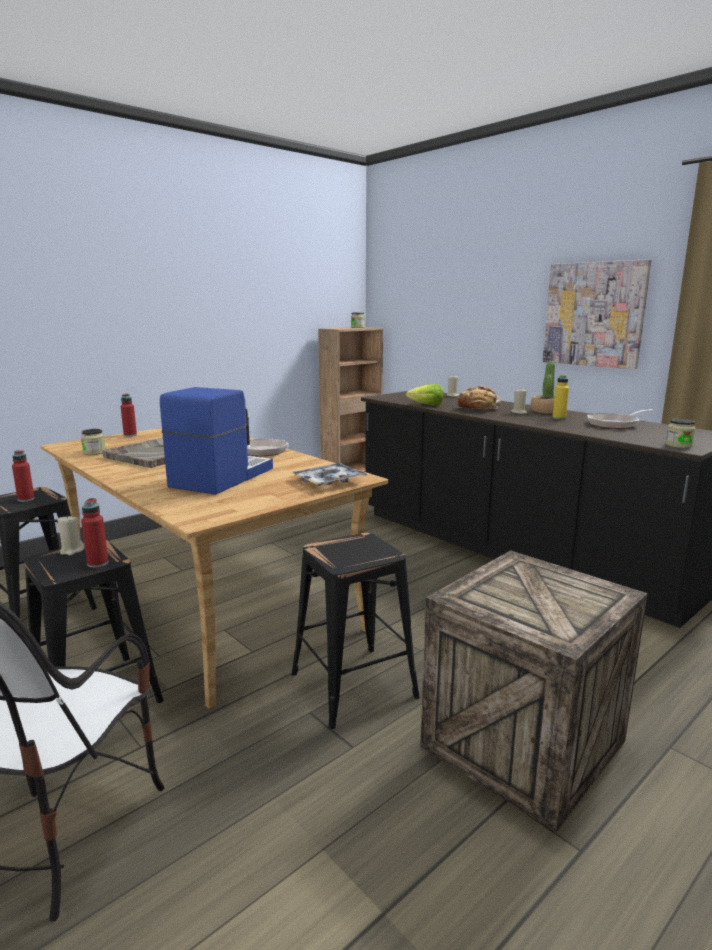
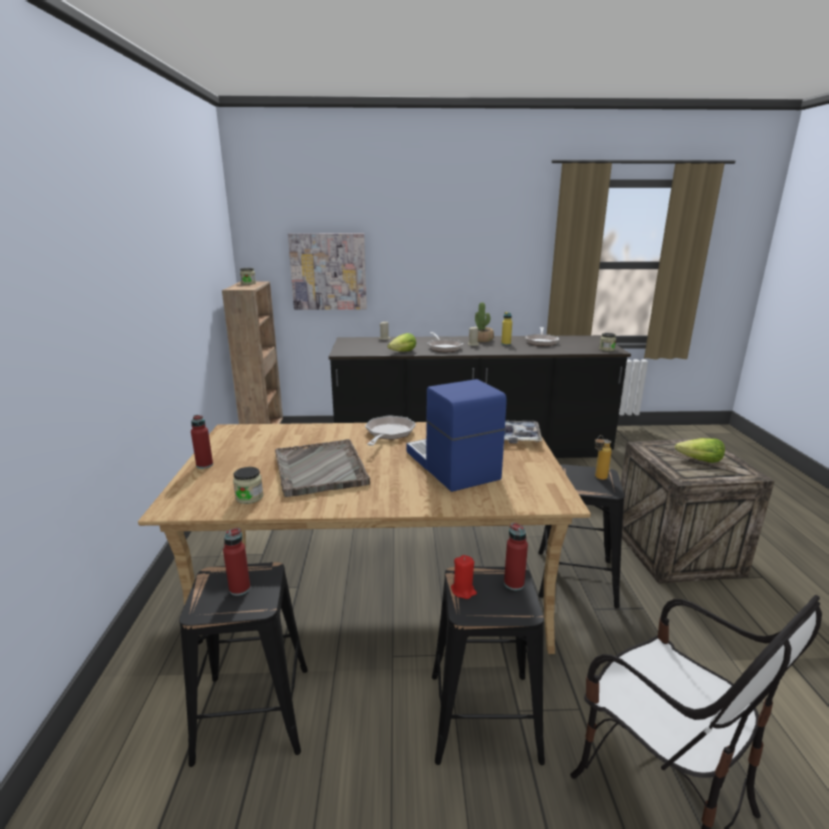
camera: 50 degrees left, 5 degrees up
(72, 550) = (463, 591): beige candle -> red candle
(364, 554) = (598, 478): none -> bottle
(478, 409) = (443, 347): bread -> frying pan
(539, 598) = (699, 461): none -> lettuce
(594, 314) = (487, 263): picture -> picture (328, 271)

